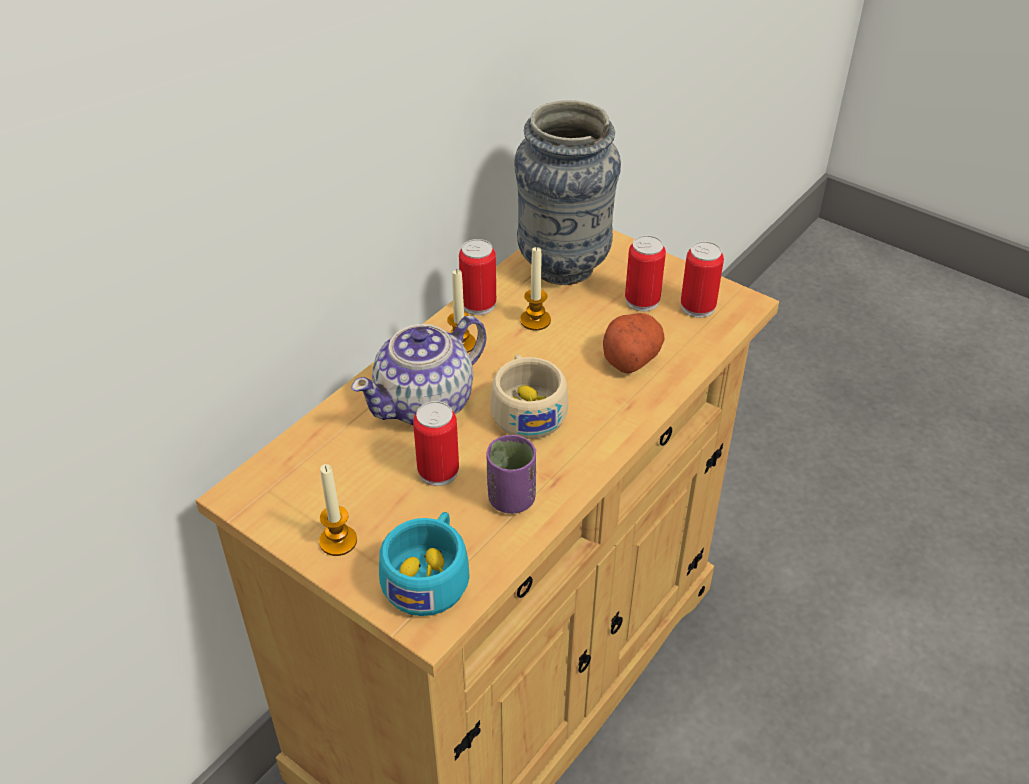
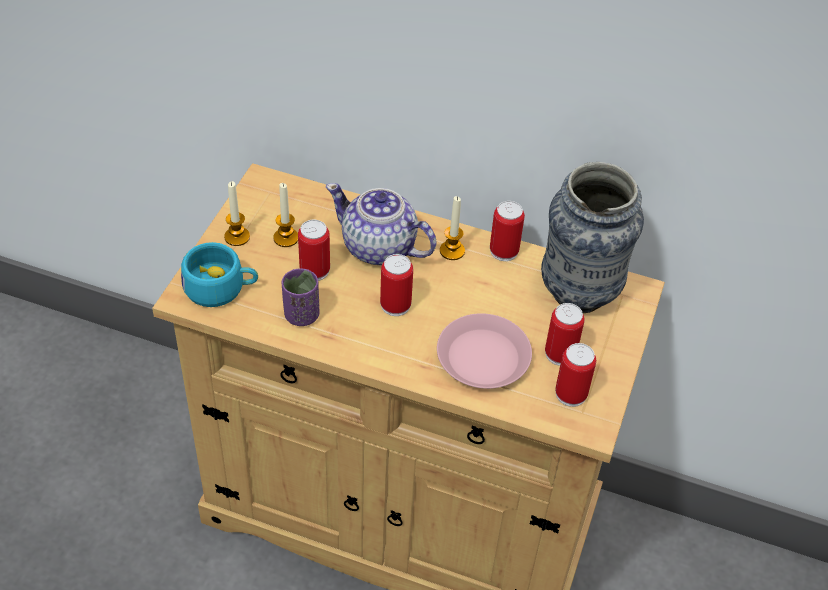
camera: 70 degrees right, 5 degrees up
(526, 409) = (395, 305): beige cup -> can
(535, 320) = (500, 289): candle -> candle (286, 238)
(631, 356) = (483, 358): potato -> pink plate

